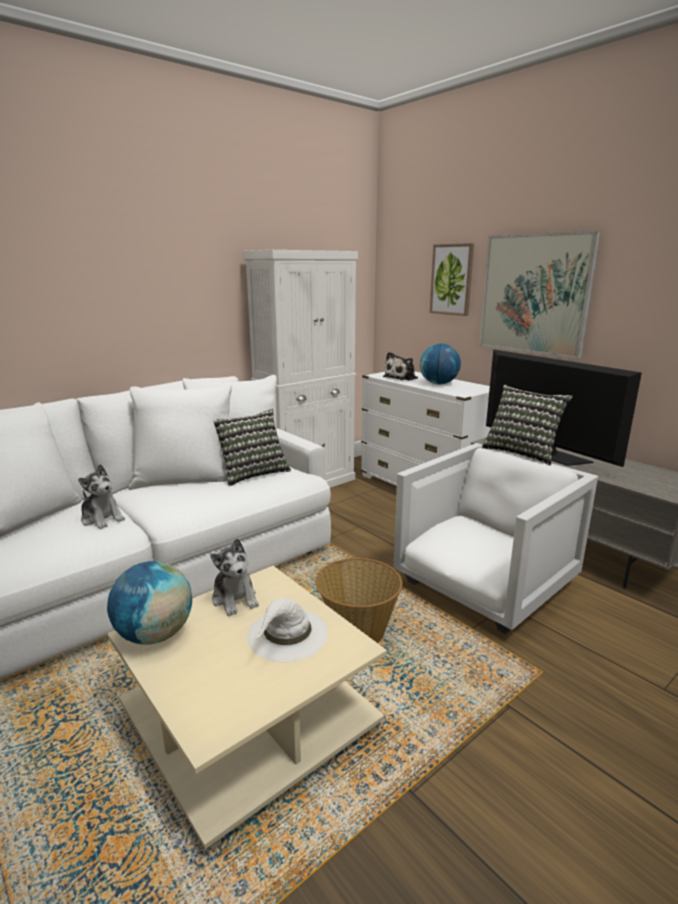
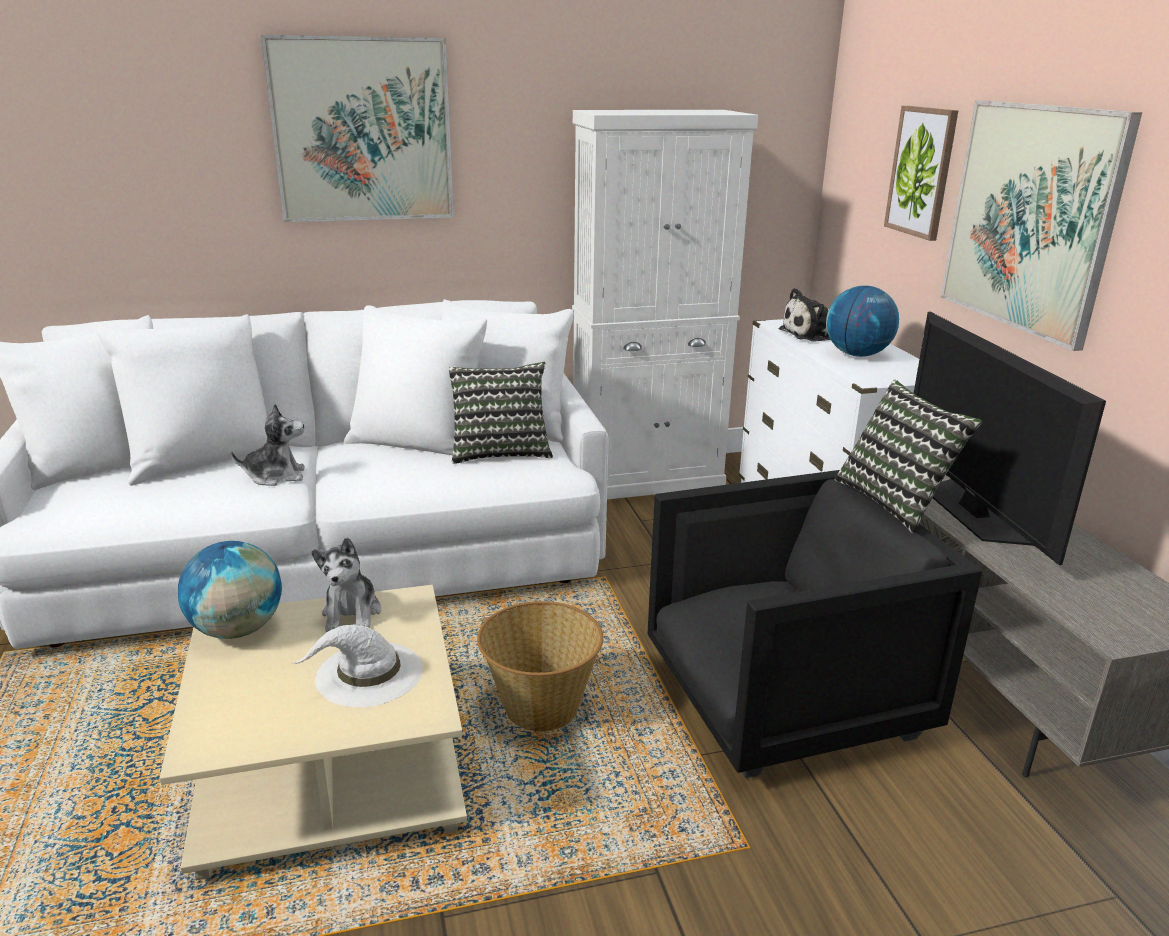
camera: 25 degrees right, 5 degrees up
(102, 519) = (276, 476): plush toy -> plush toy turned 75 degrees counterclockwise
(104, 264) = (362, 131): none -> picture
(484, 584) = (782, 699): white armchair -> black armchair

